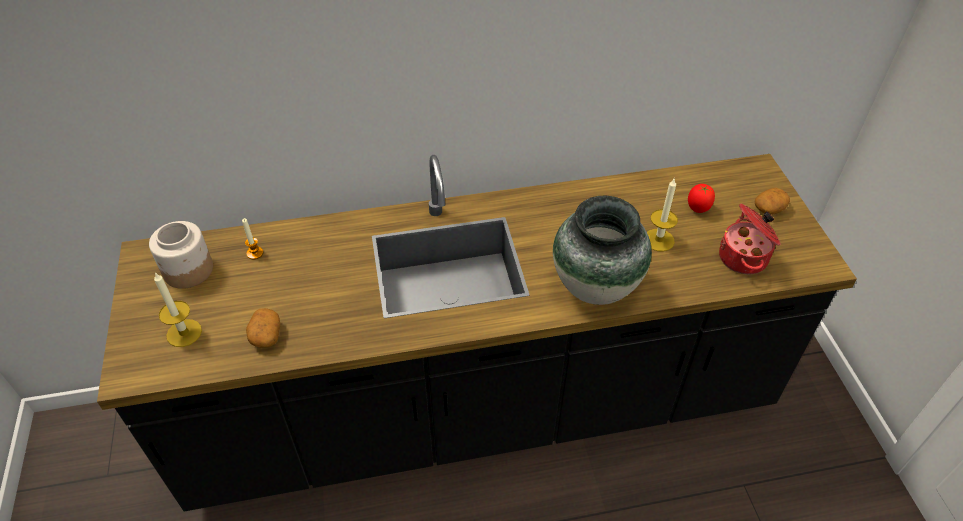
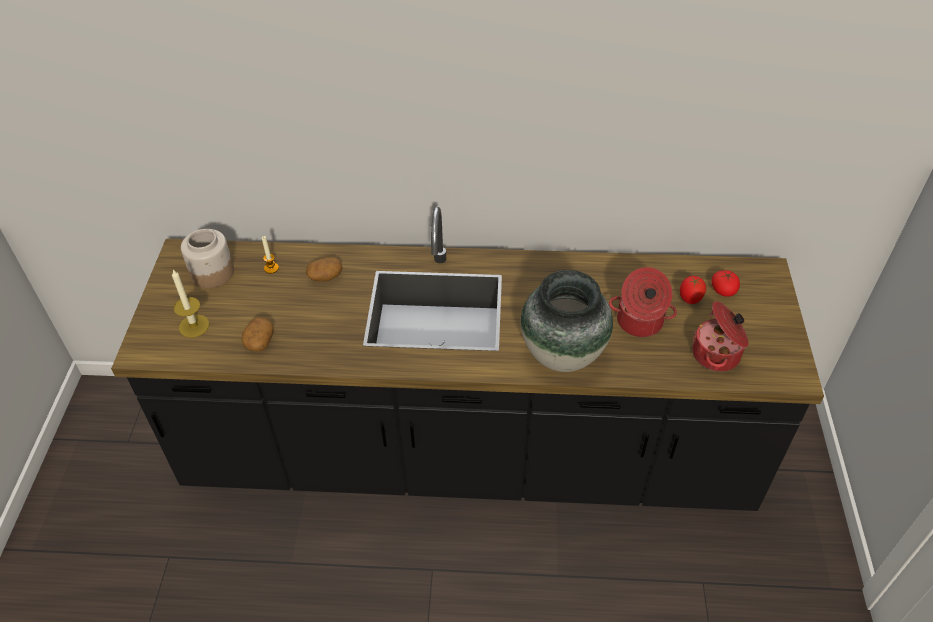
camera: 15 degrees right, 0 degrees up
(658, 240) = (639, 322): candle -> cooking pot
(725, 194) = (723, 290): none -> tomato
(769, 209) = (761, 312): potato -> potato (325, 276)

